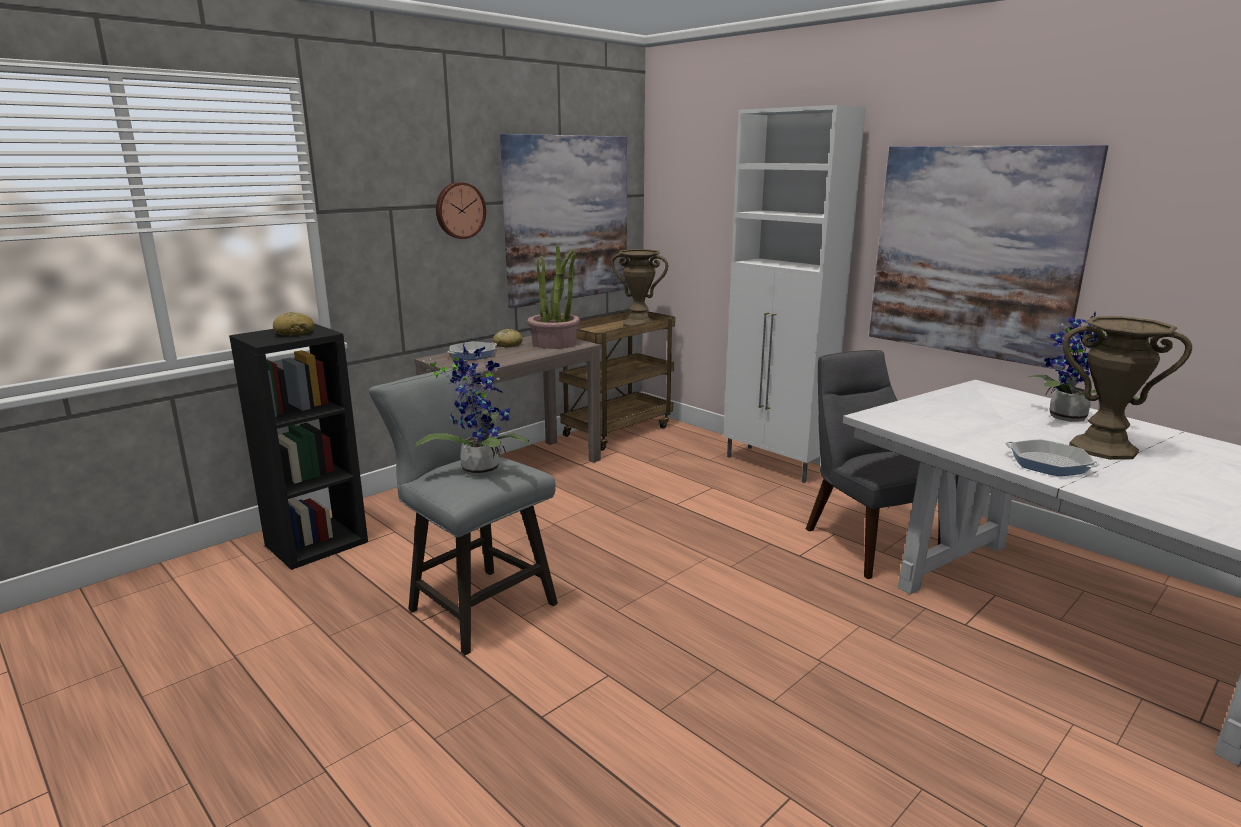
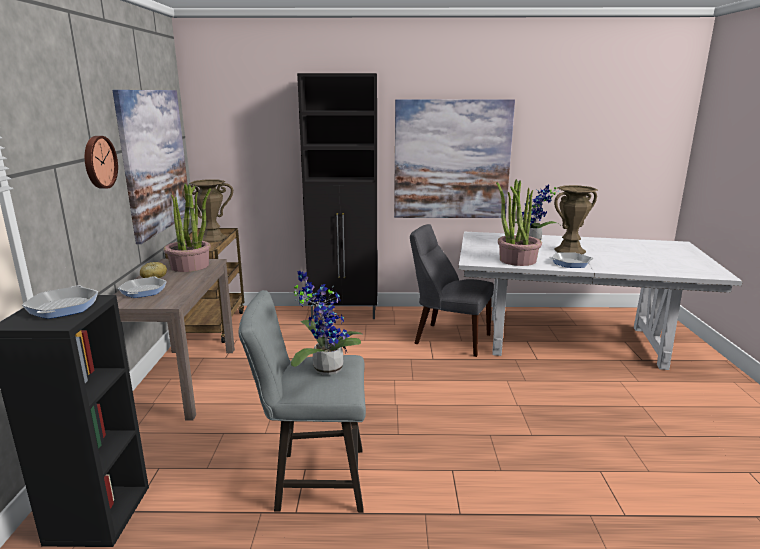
camera: 45 degrees left, 0 degrees up
(295, 333) = (63, 307): bread -> frying pan
(776, 464) = (345, 314): white cabinet -> black cabinet
(956, 434) = (517, 260): none -> potted plant

